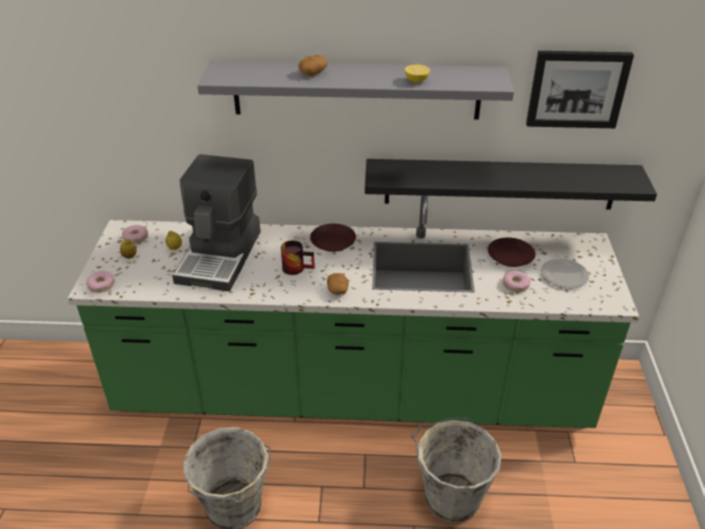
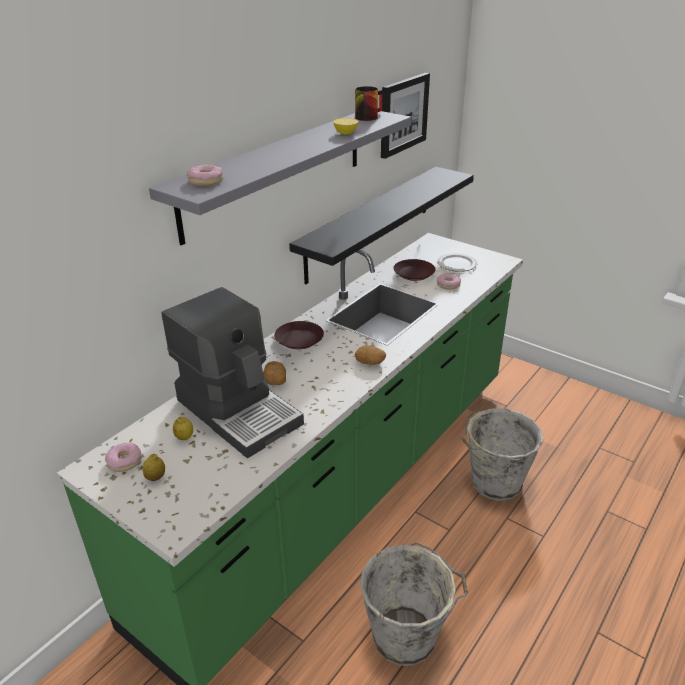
camera: 55 degrees left, 5 degrees down
(101, 285) = (182, 518): donut -> donut (205, 181)
(297, 267) = (313, 371): mug -> mug (367, 116)
(313, 73) = (265, 157): potato -> potato (275, 380)

